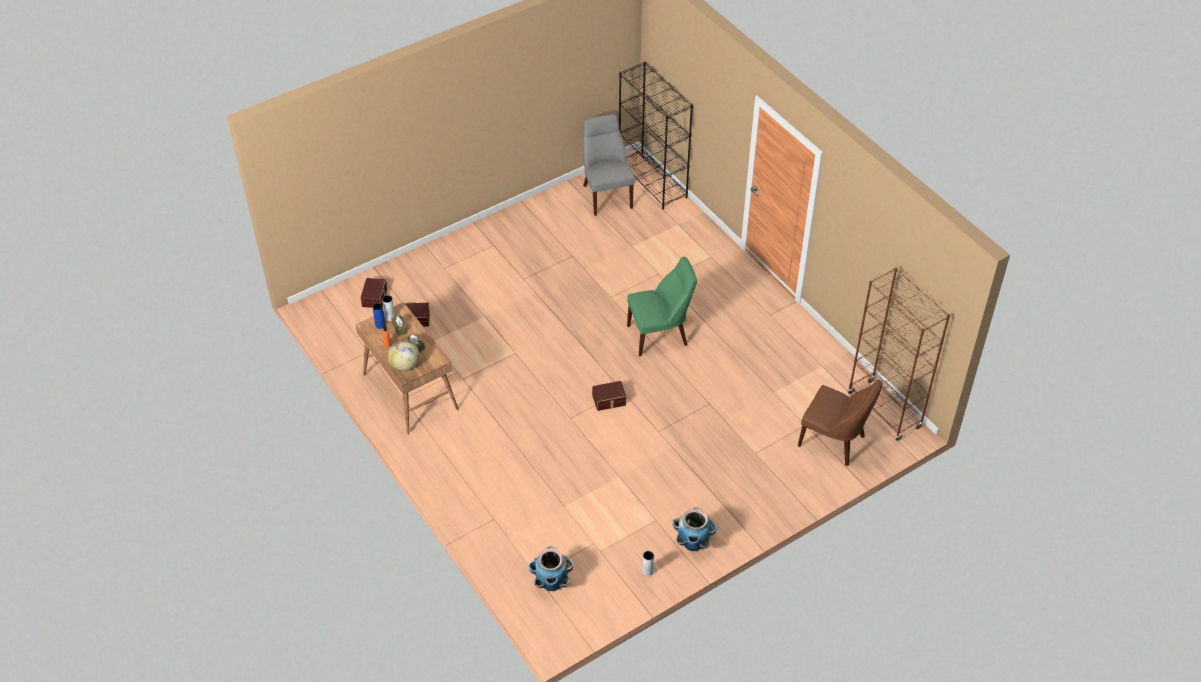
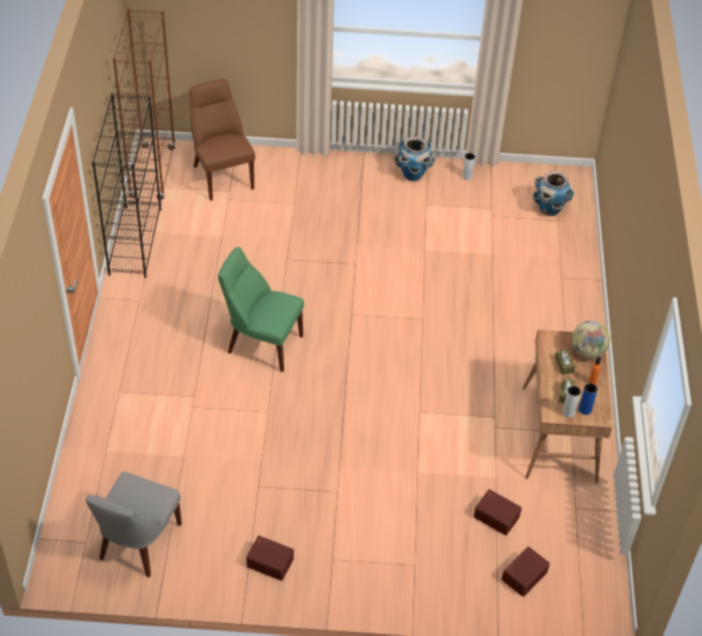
camera: 145 degrees left, 0 degrees up
(609, 400) = (372, 313): brown storage box -> brown storage box (270, 561)
(653, 181) = (67, 526): black bookcase -> black bookcase (135, 241)

